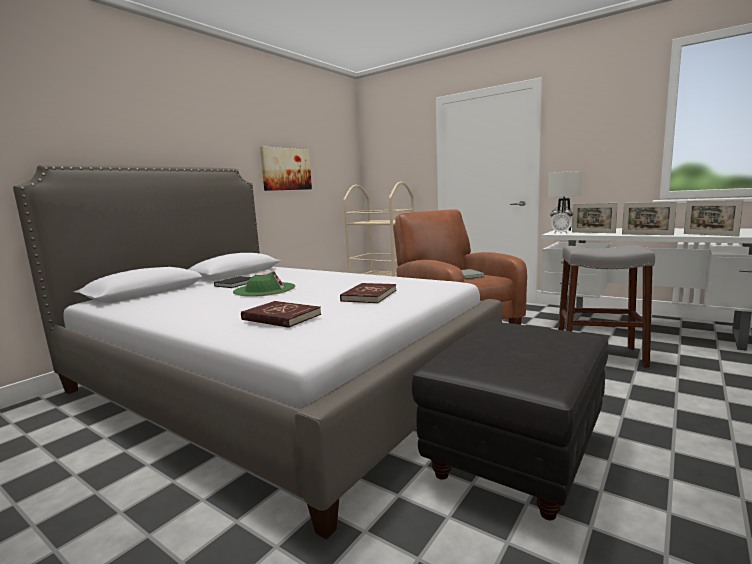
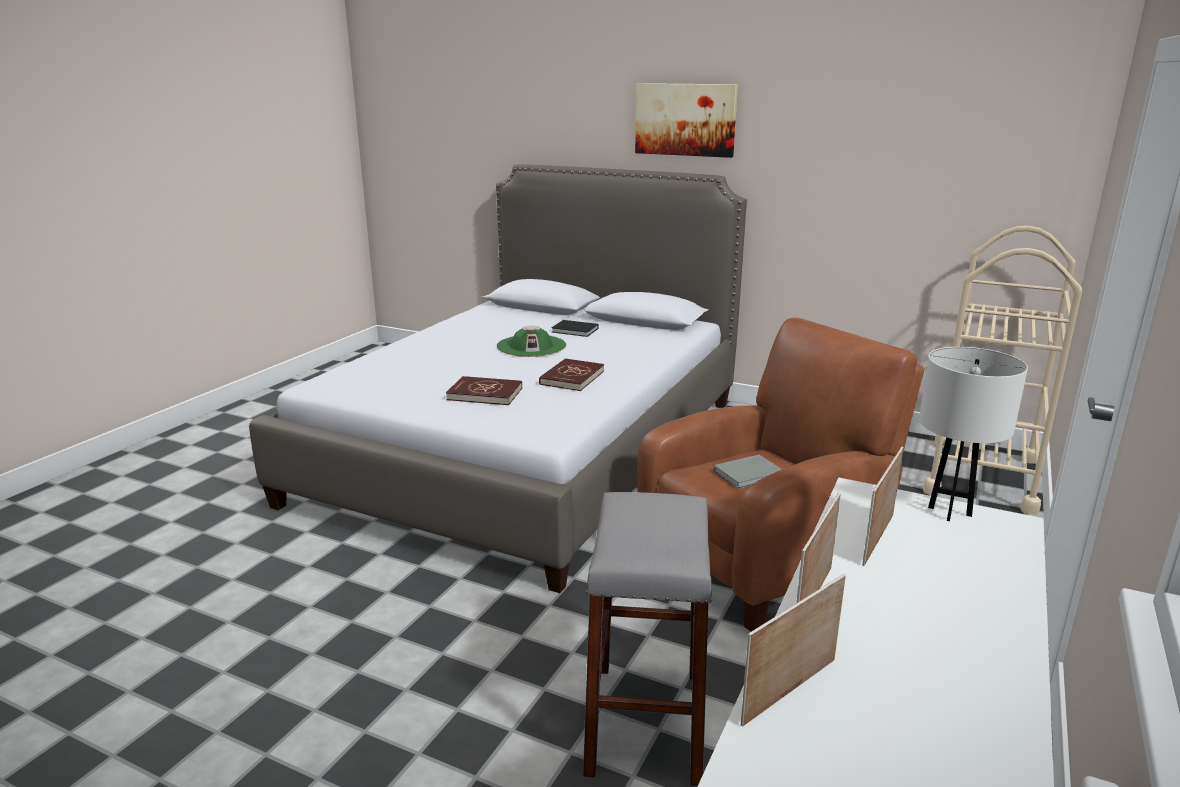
camera: 80 degrees right, 10 degrees up
(281, 317) = (398, 367): red book -> red book (572, 378)
(286, 169) = (843, 179): picture -> picture (685, 119)
(514, 454) = (344, 592): black ottoman -> none
(560, 233) = (865, 499): alarm clock -> none

